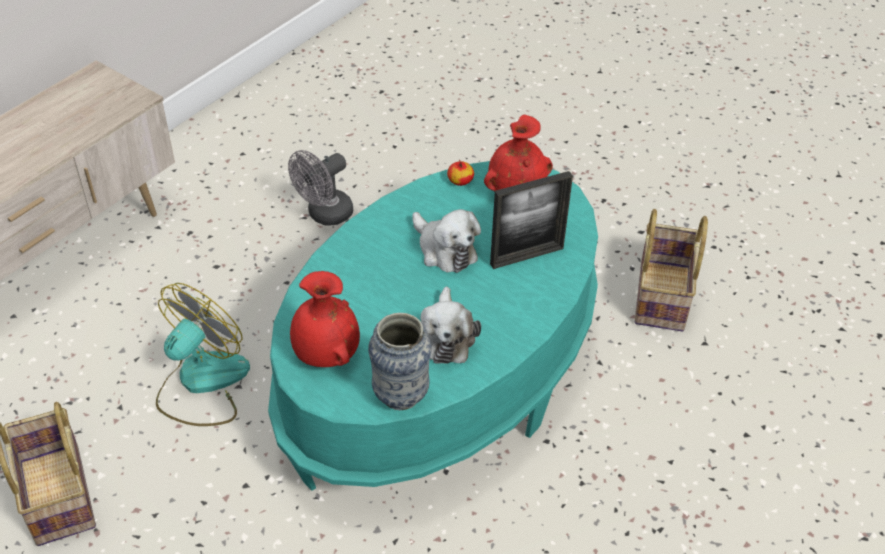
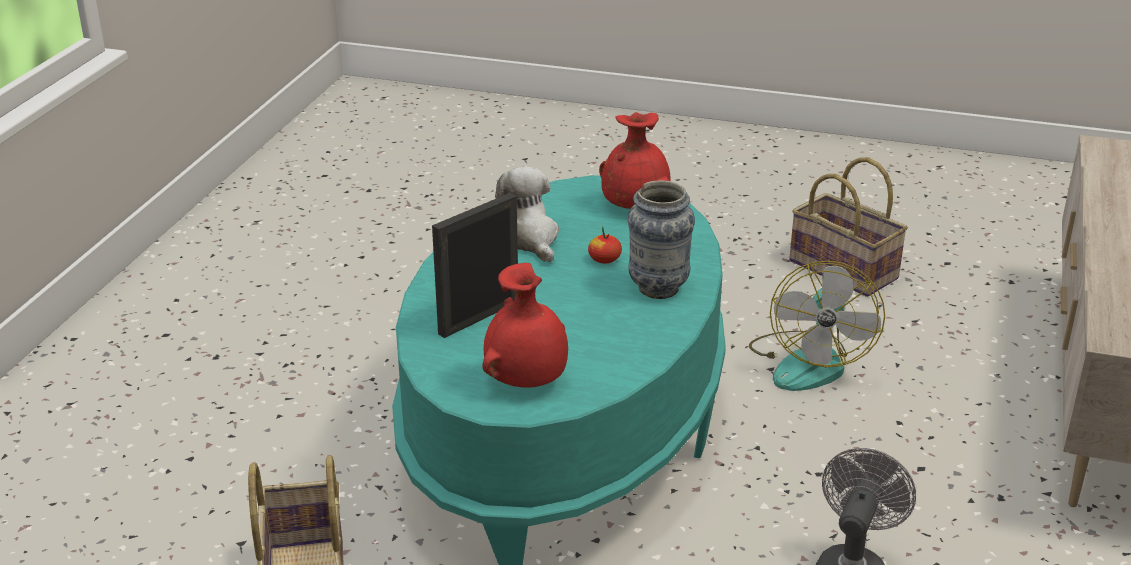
camera: 160 degrees right, 15 degrees down
(401, 396) = (545, 196): vase -> vase (658, 289)
(444, 250) = (578, 303): plush toy -> none
(460, 181) = (609, 377): apple -> apple (604, 259)

